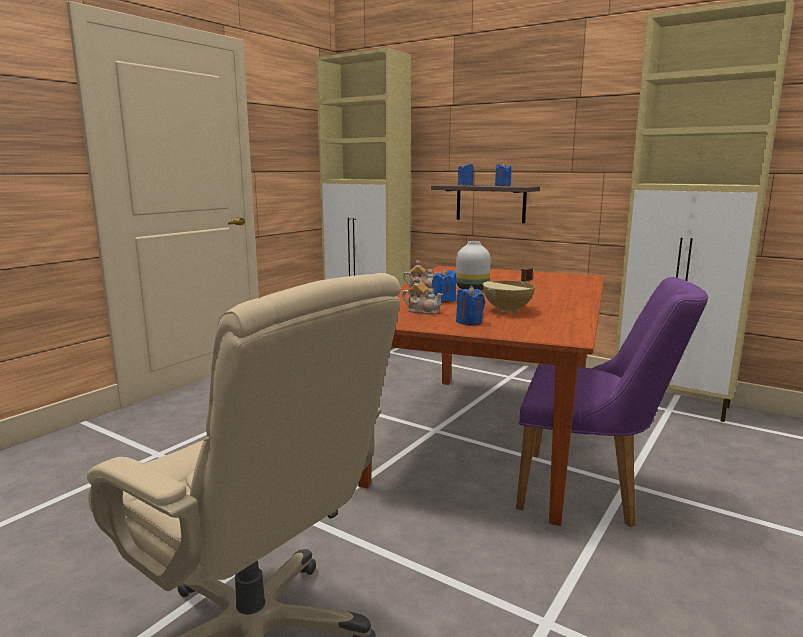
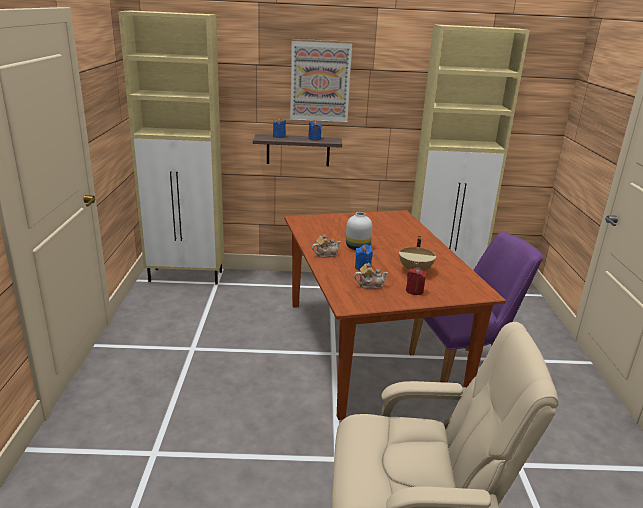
camera: 35 degrees left, 10 degrees up
(469, 322) = (414, 291): blue candle -> red candle
(516, 118) = (320, 82): none -> picture

